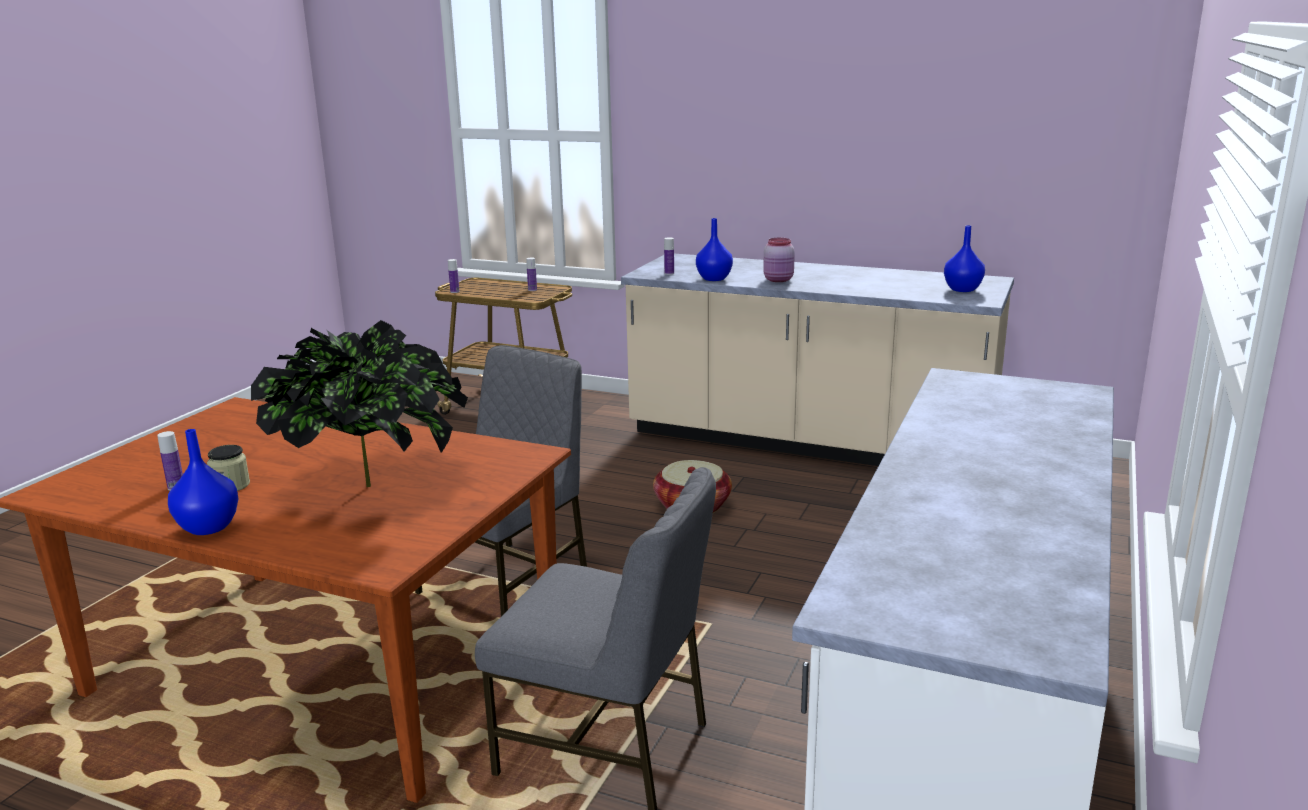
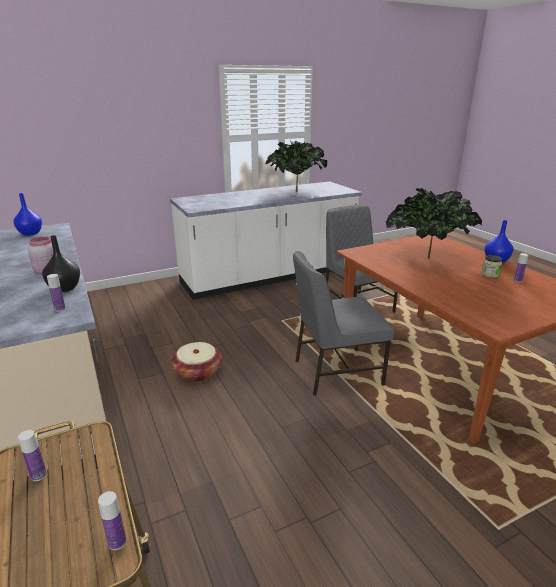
camera: 140 degrees left, 5 degrees up
(713, 279) = (65, 288): blue vase -> black vase
(982, 525) = (295, 191): none -> potted plant

